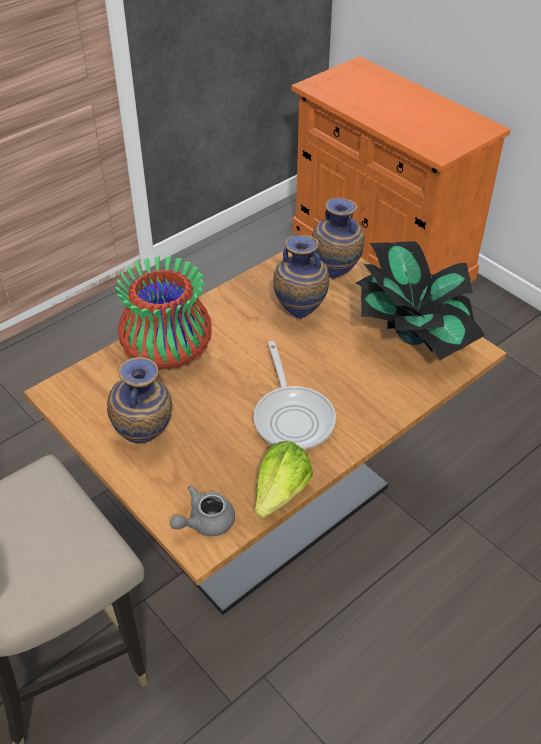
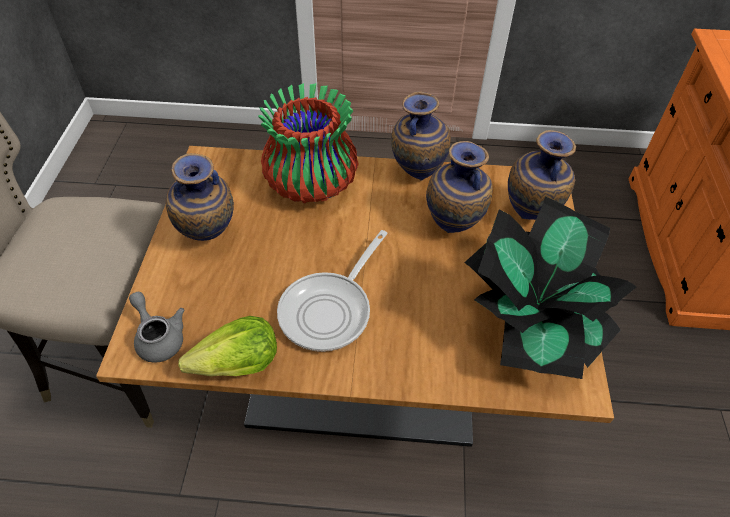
camera: 45 degrees right, 5 degrees up
(205, 522) = (159, 337): grey teapot -> grey teapot turned 45 degrees clockwise
(232, 296) = (416, 175): none -> vase

